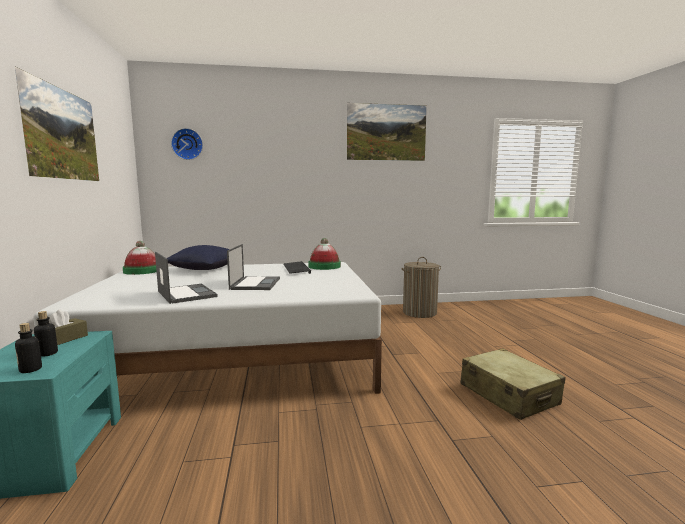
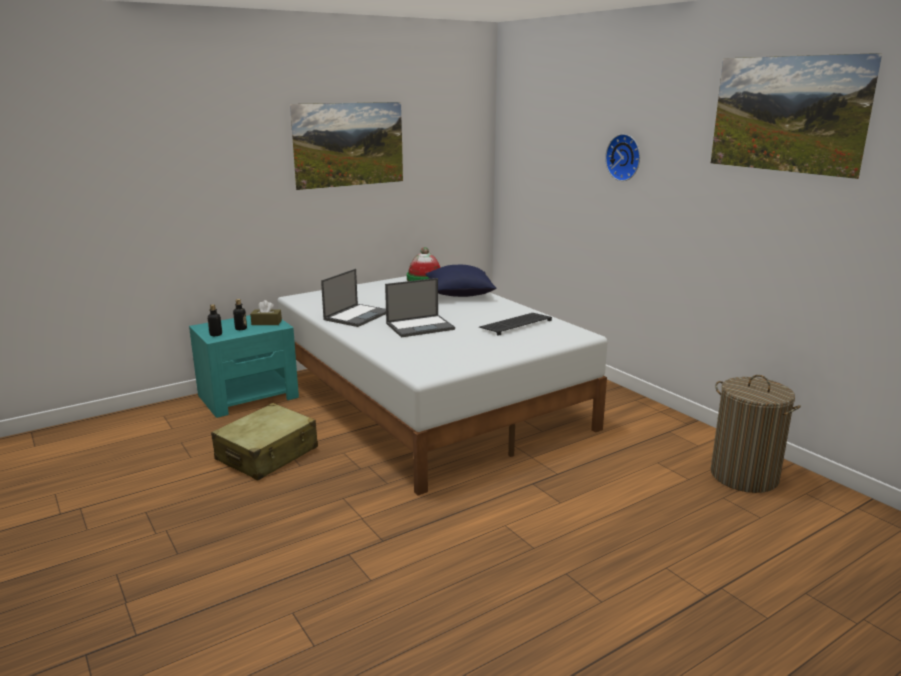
camera: 65 degrees right, 10 degrees up
(187, 144) = (534, 127): wall clock -> wall clock (625, 157)
(324, 266) = (552, 333): hat -> none
(508, 395) = (484, 589): beige suitcase -> beige suitcase (267, 454)

